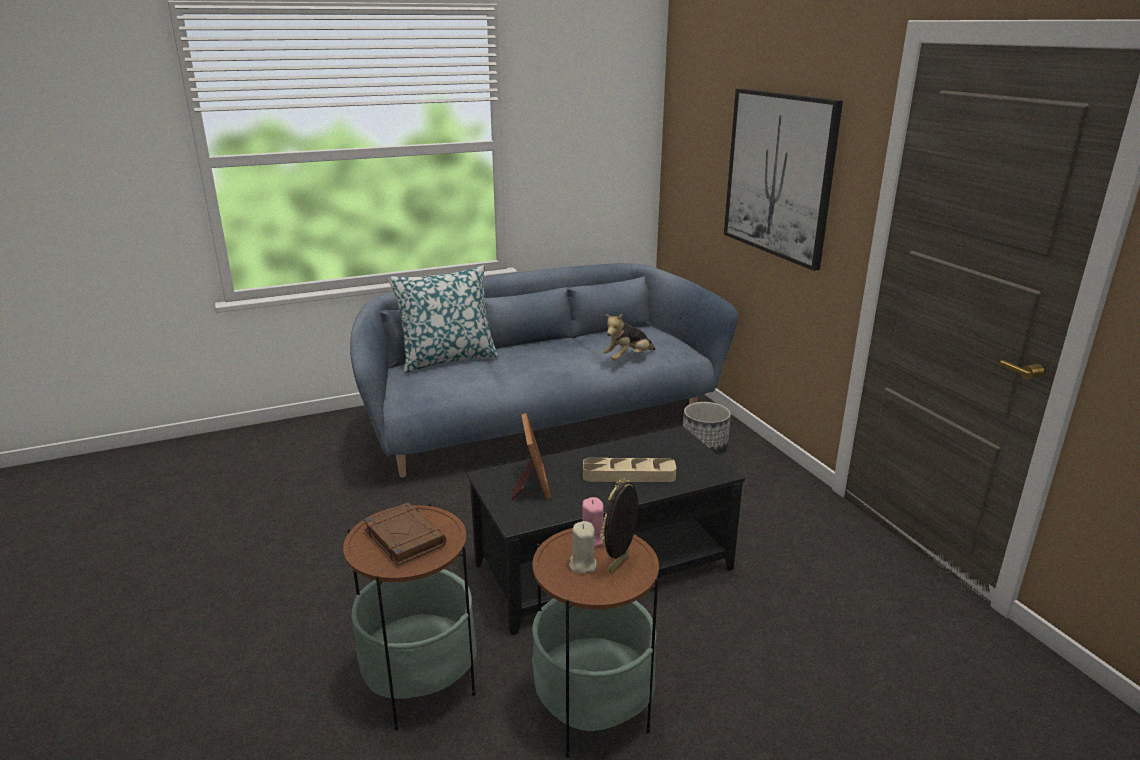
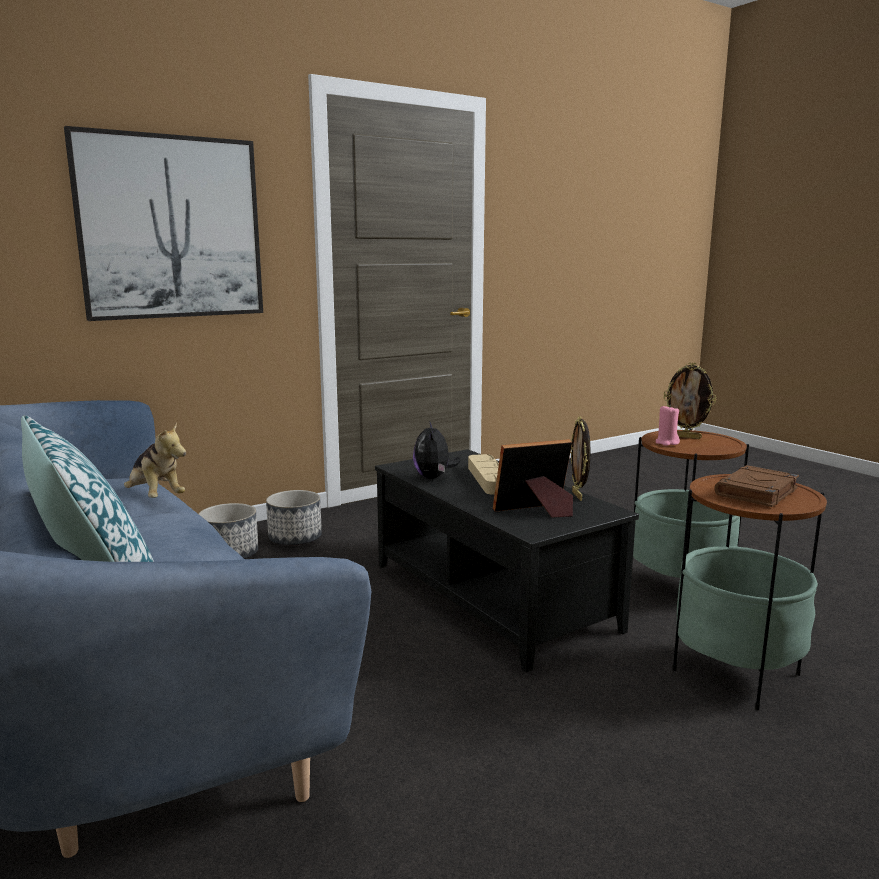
camera: 100 degrees left, 10 degrees down
(564, 514) = (578, 496): none -> picture frame
(582, 565) = (700, 444): beige candle -> none
(638, 449) = (434, 477): none -> plush toy
(741, 472) = (294, 539): none -> planter

